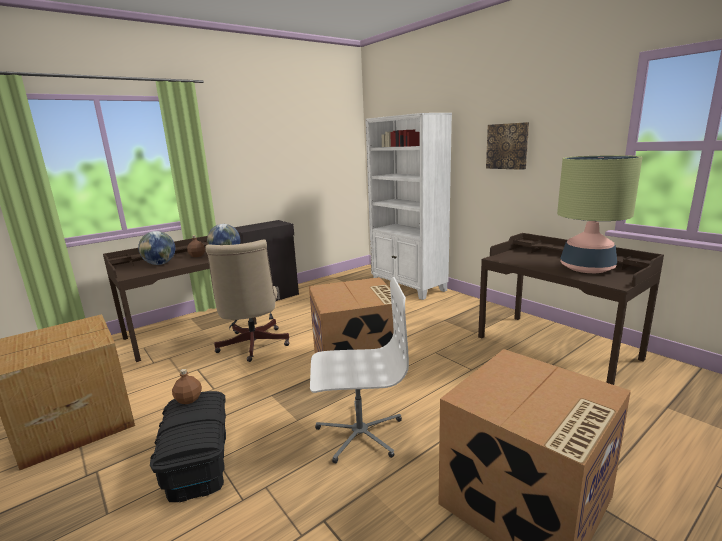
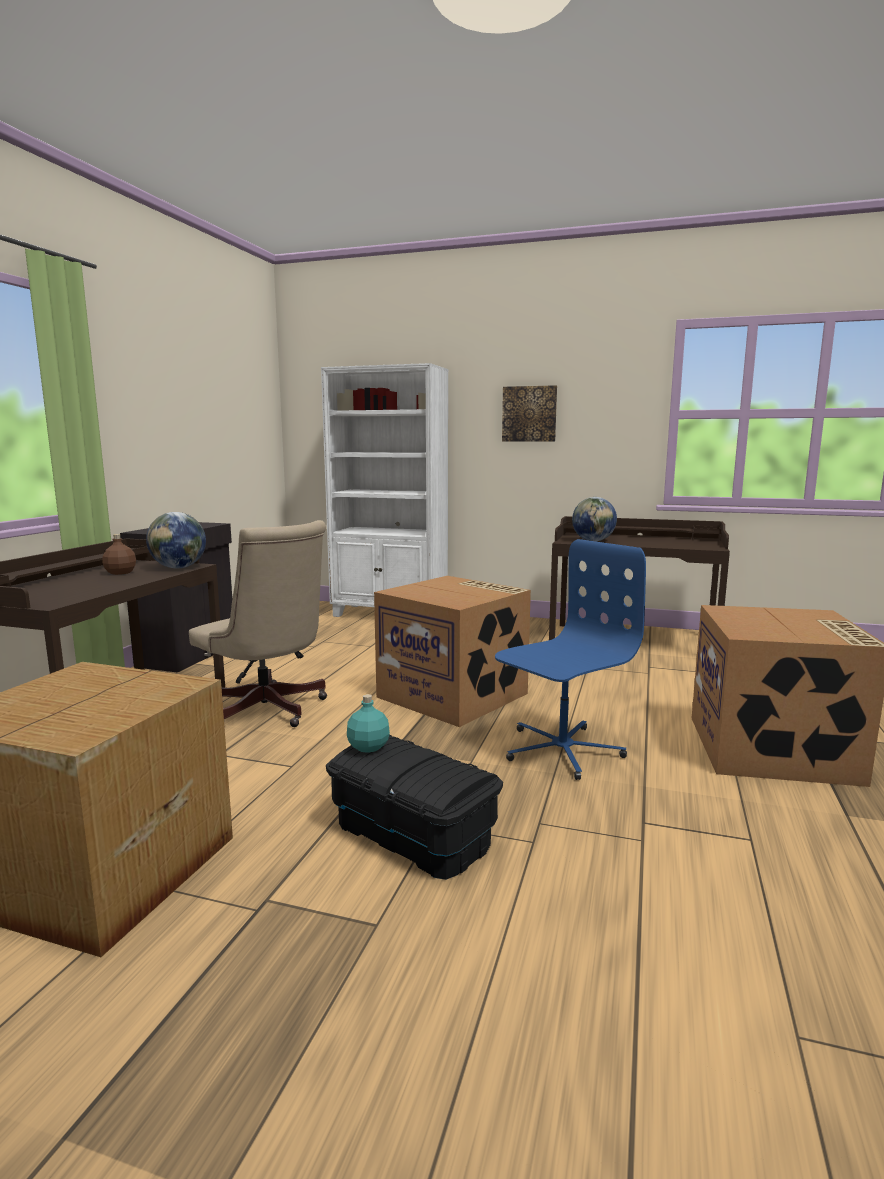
camera: 35 degrees left, 5 degrees down
(160, 264) = (72, 586): globe -> globe (593, 541)
(189, 400) = (369, 747): brown bottle -> turquoise bottle
(359, 433) = (561, 750): white office chair -> blue office chair
(586, 268) = (664, 541): table lamp -> none

